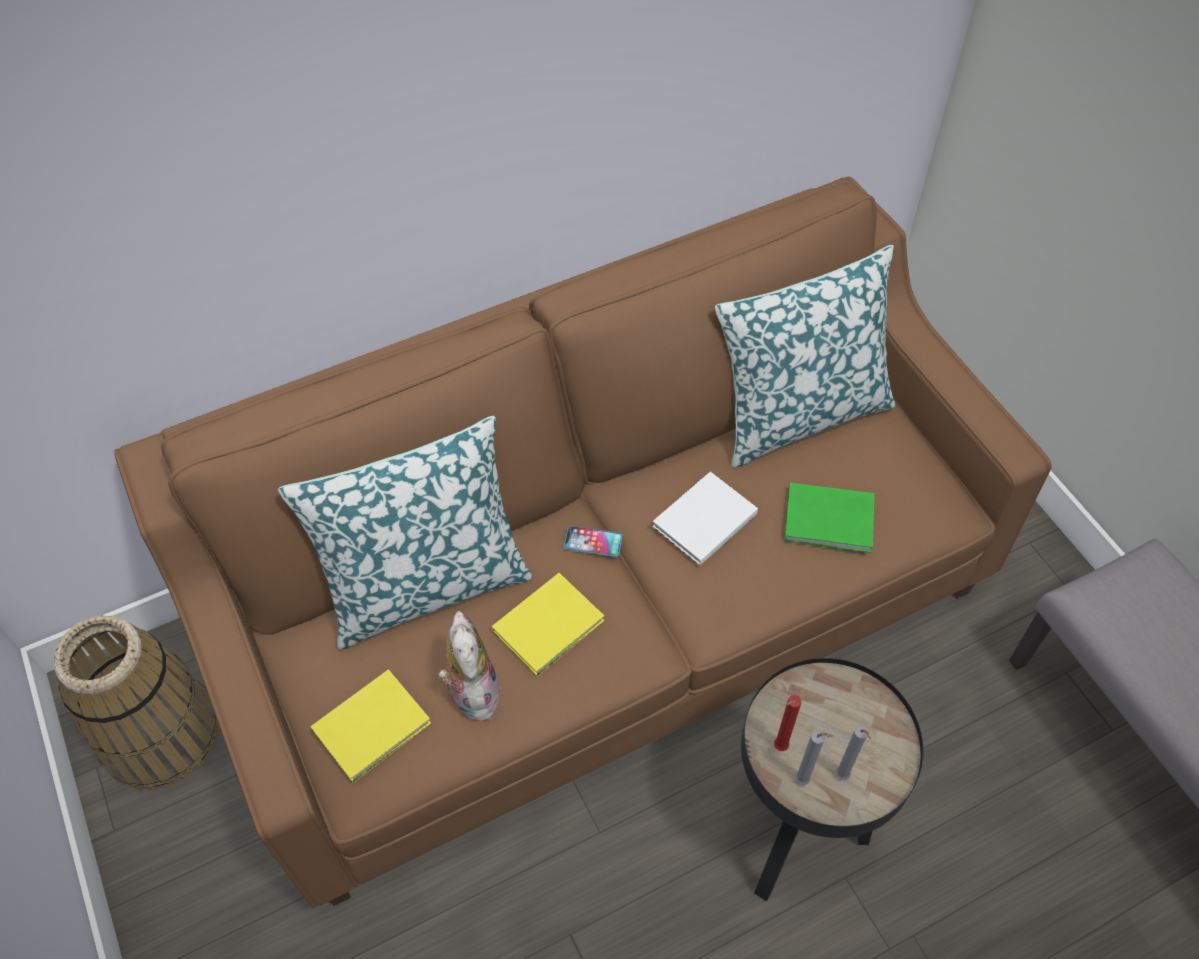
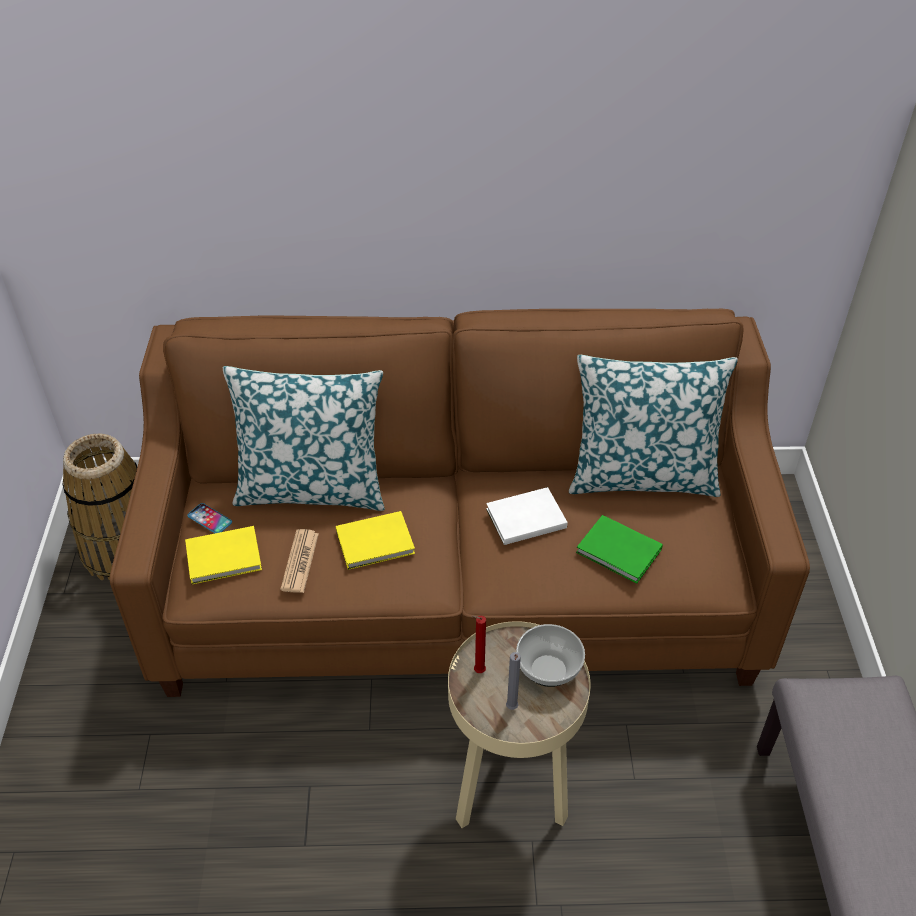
camera: 25 degrees right, 10 degrees down
(472, 691) = (300, 561): plush toy -> newspaper
(593, 542) = (440, 504): phone -> phone (209, 519)
(796, 835) = (511, 794): black side table -> beige side table
(804, 781) = (482, 699): grey candle -> none
(855, 711) = (548, 671): none -> bowl

